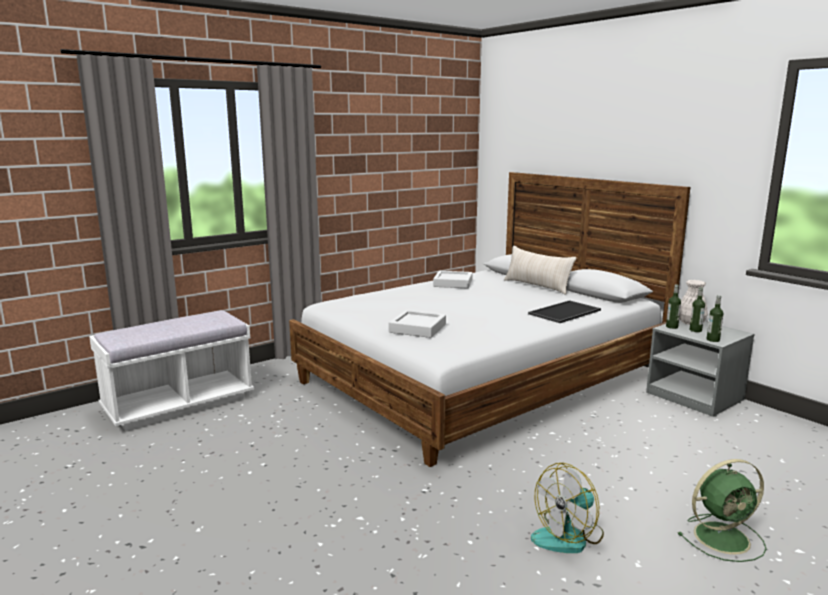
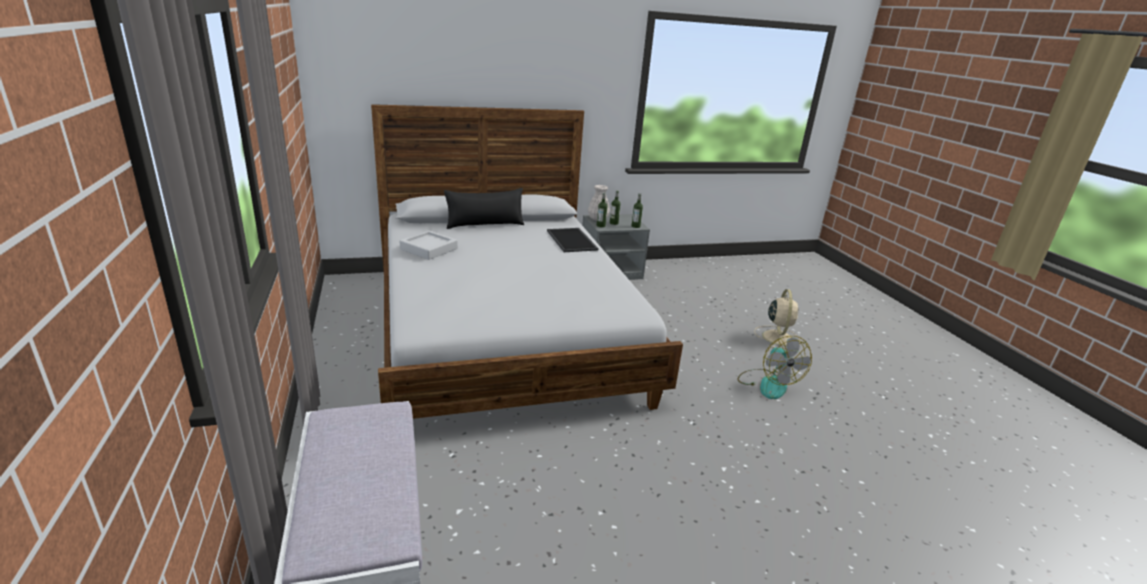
camera: 70 degrees left, 10 degrees up
(417, 328) = (565, 302): grey tray -> none
(537, 286) = (485, 225): beige pillow -> black pillow
(723, 537) = (777, 337): green fan -> beige fan

